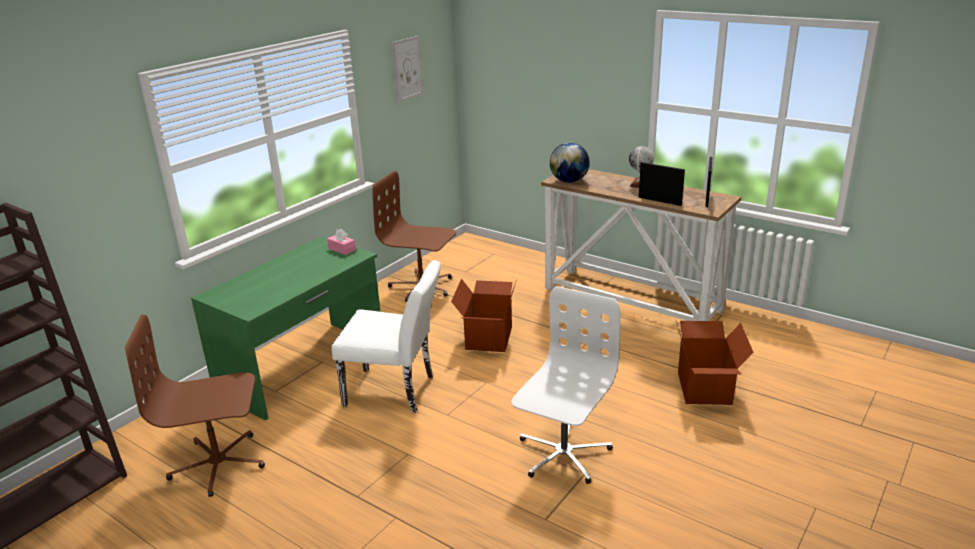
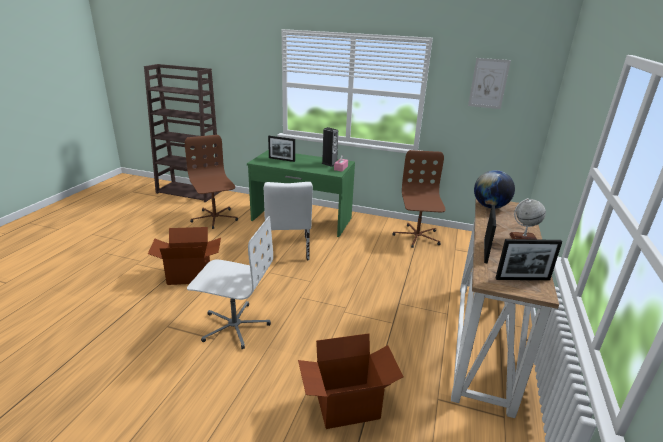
camera: 70 degrees right, 0 degrees up
(260, 289) = (281, 159): none -> picture frame
(316, 255) = (329, 164): none -> speaker
(488, 338) = (366, 273): cardboard box -> cardboard box (189, 274)

